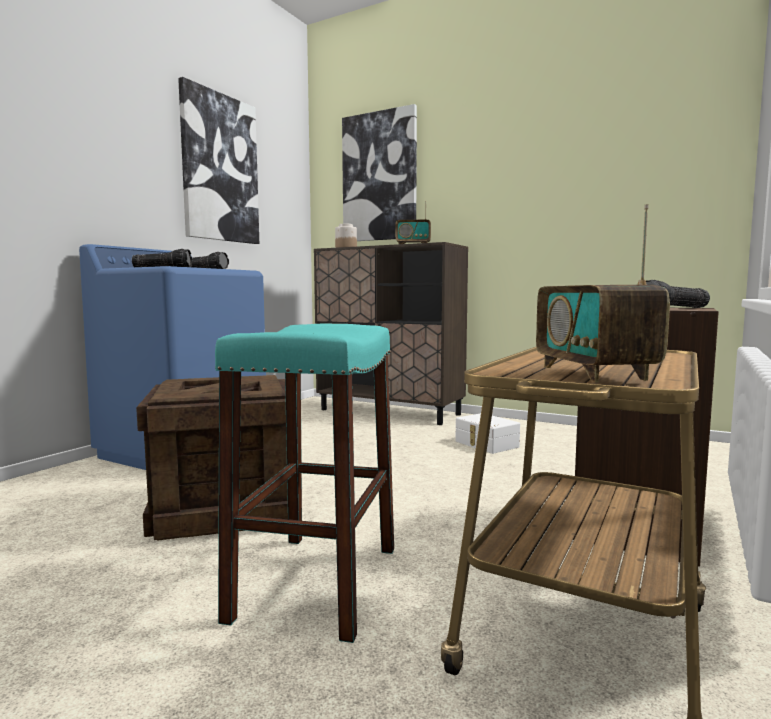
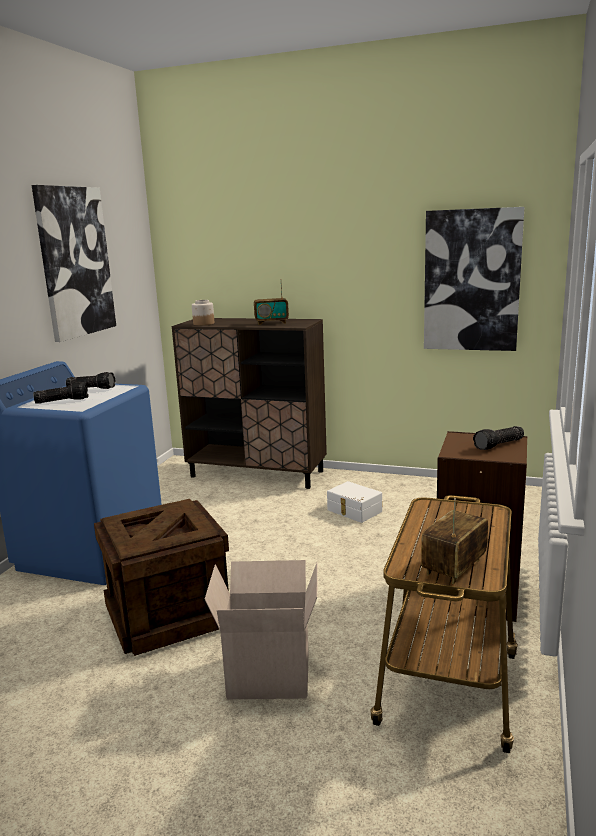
camera: 10 degrees left, 10 degrees up
(317, 582) = (271, 673): turquoise stool -> cardboard box
(379, 177) = (228, 244): picture -> picture (471, 280)
(593, 373) = (454, 568): radio -> radio turned 60 degrees clockwise

